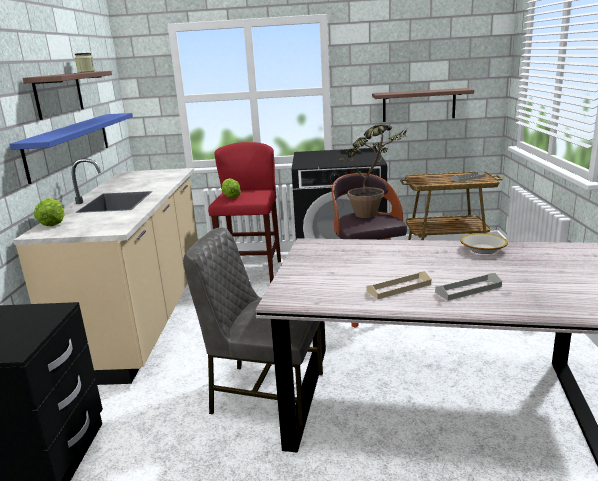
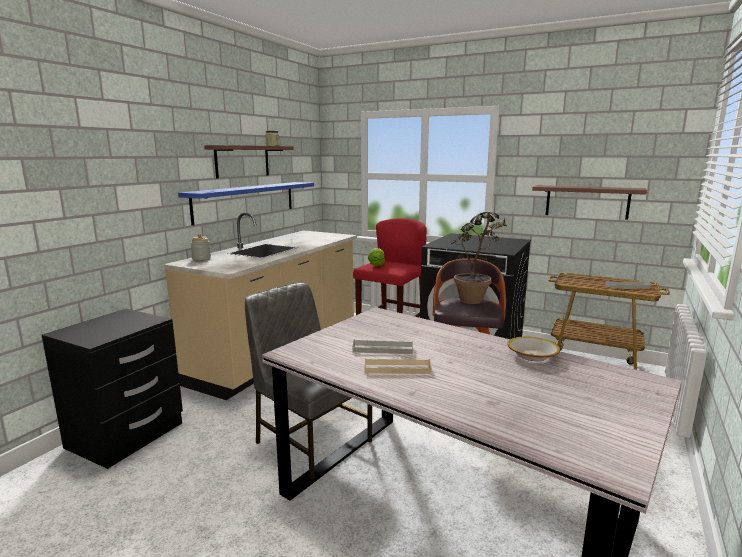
camera: 25 degrees right, 5 degrees down
(53, 223) = (201, 258): lettuce -> jar
(468, 289) = (459, 388): grey tray -> grey tray (382, 349)

